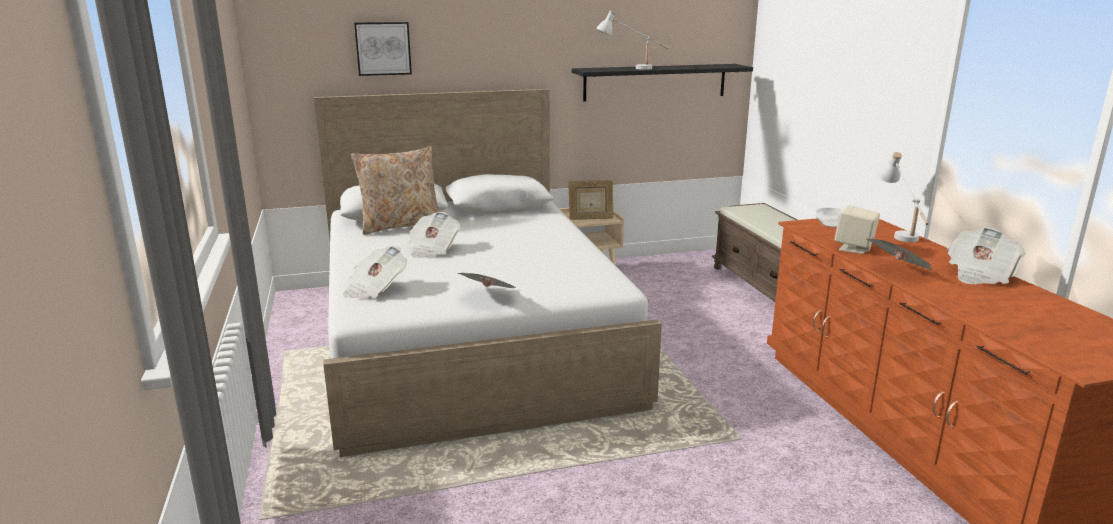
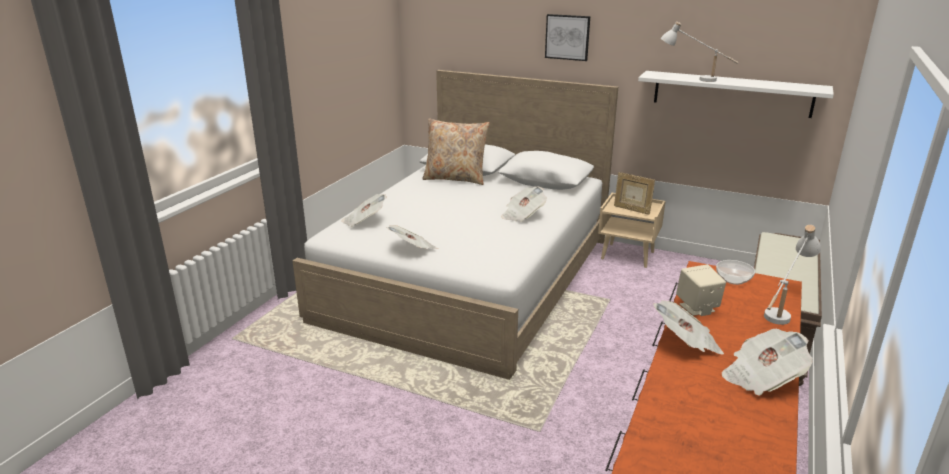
camera: 40 degrees right, 5 degrees up
(383, 48) = (490, 37): picture -> picture (567, 37)
(433, 249) = (442, 203): newspaper -> newspaper (522, 215)
(655, 82) = (732, 93): black shelf -> white shelf

